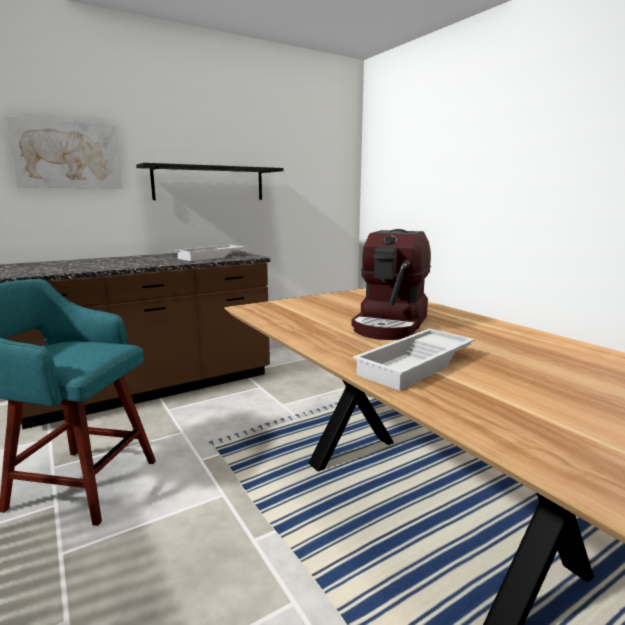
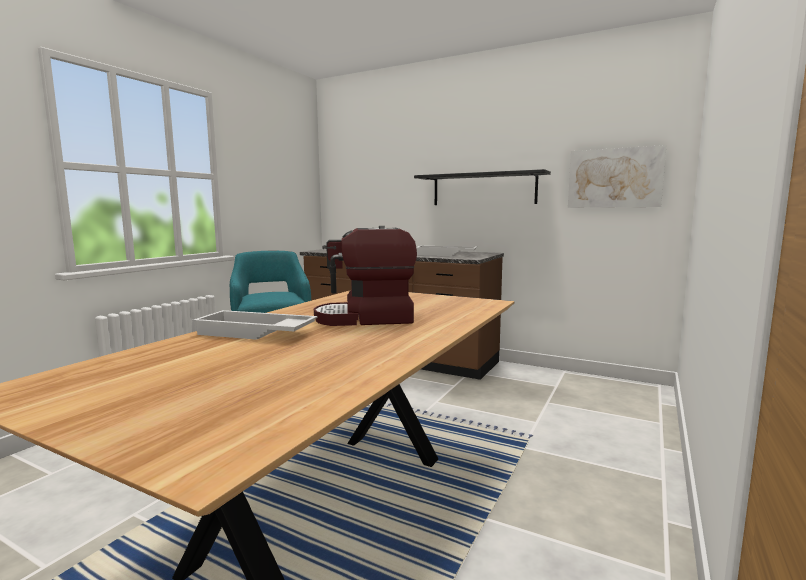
camera: 60 degrees right, 5 degrees down
(68, 155) = (384, 173): picture -> picture (614, 178)

